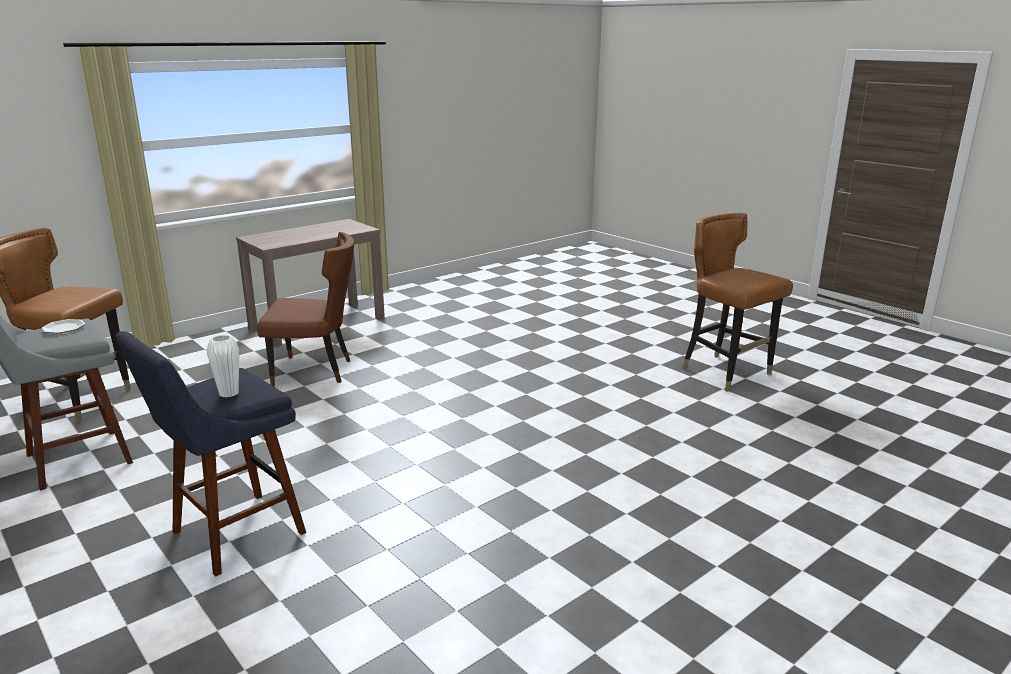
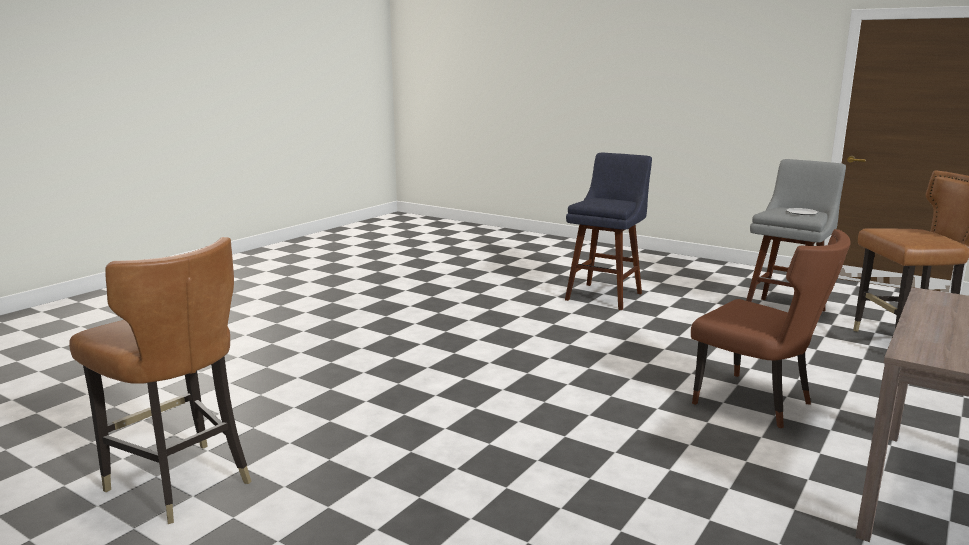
camera: 165 degrees right, 5 degrees down
(229, 393) = (599, 200): white vase -> none
(316, 371) = (757, 403): brown chair -> brown chair turned 120 degrees counterclockwise

